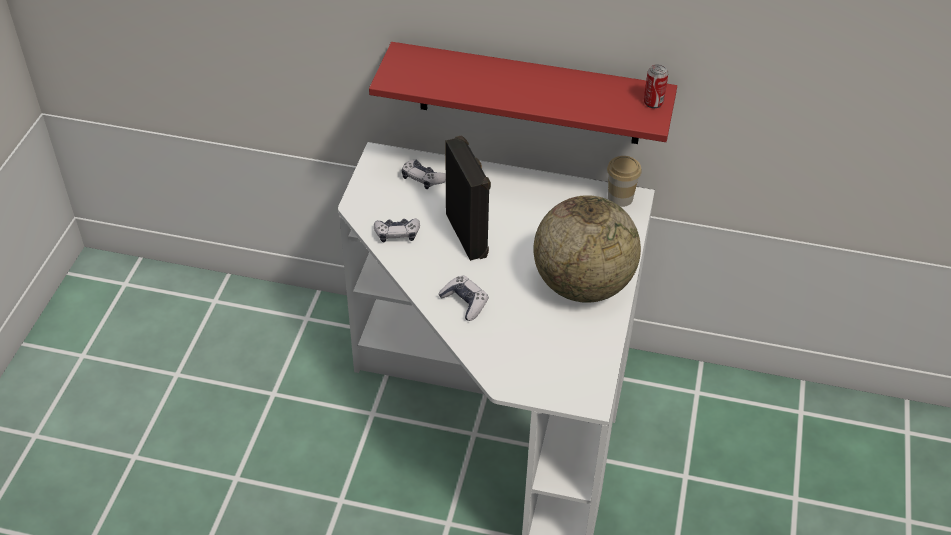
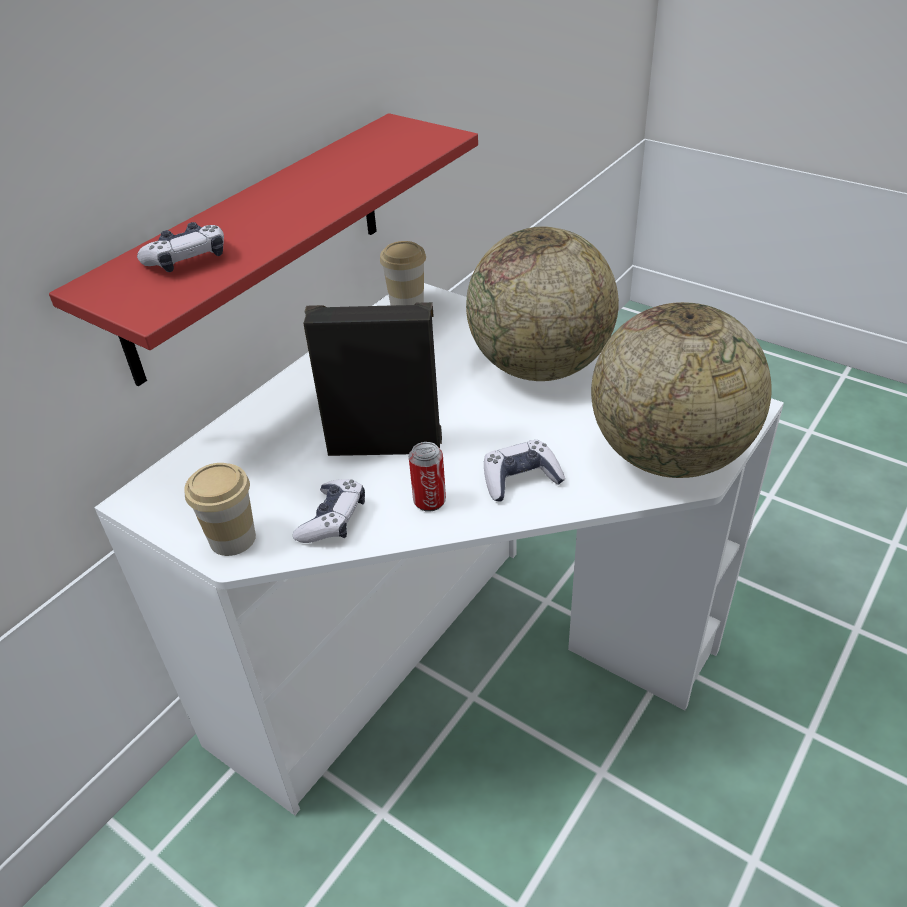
camera: 65 degrees left, 5 degrees down
(367, 201) = (232, 538): none -> cup
(423, 179) = (234, 462): game controller -> game controller (187, 260)
(519, 367) = (668, 455): none -> globe
(653, 102) = (410, 129): can -> can (429, 501)

